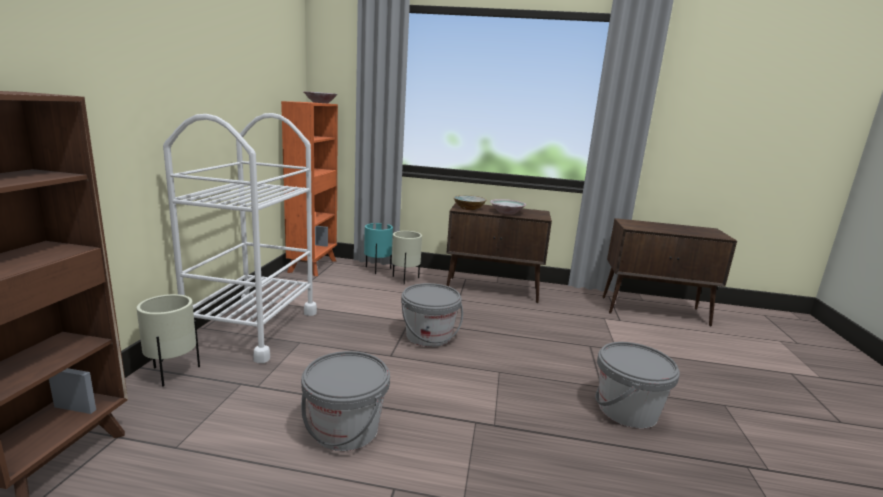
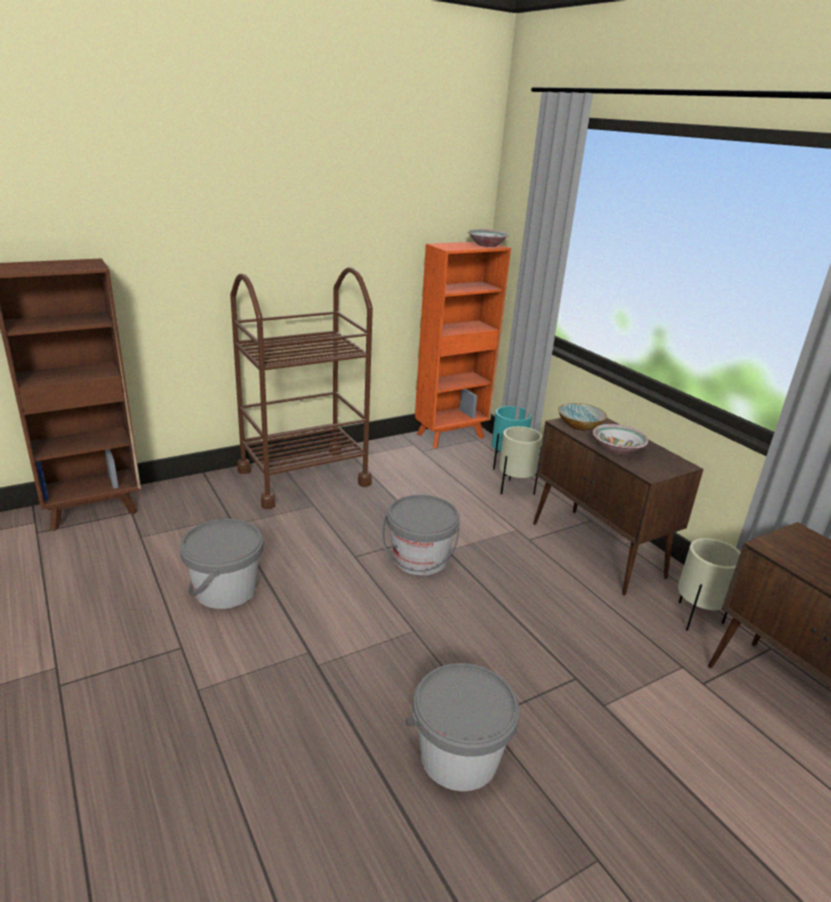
camera: 50 degrees right, 10 degrees up
(173, 373) = (210, 487): beige planter -> beige planter (696, 619)
(253, 329) = (303, 477): white cart -> brown cart

